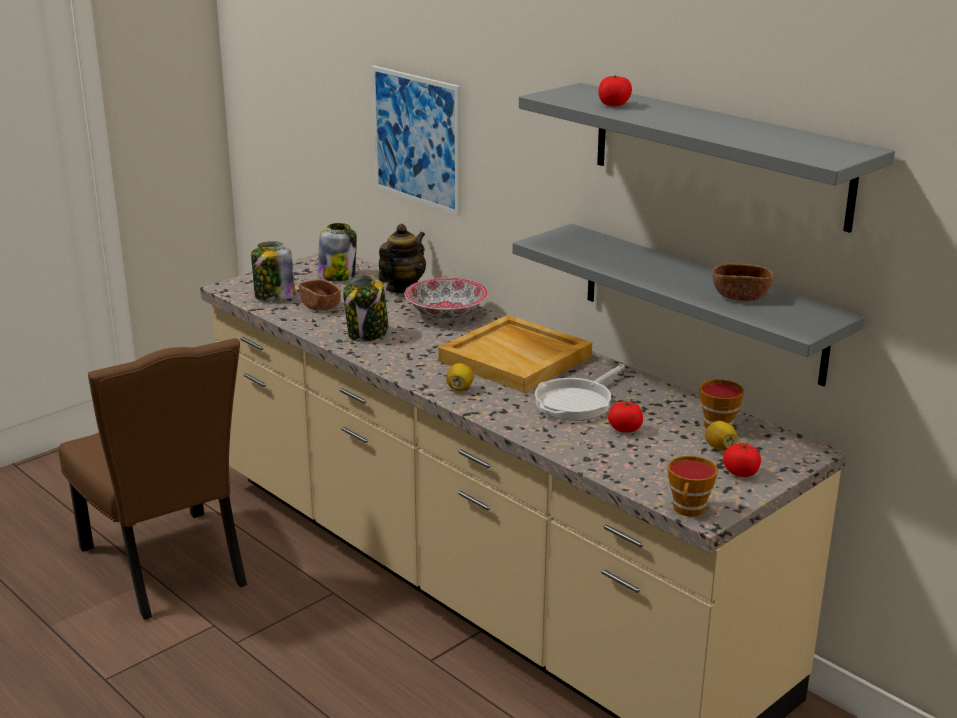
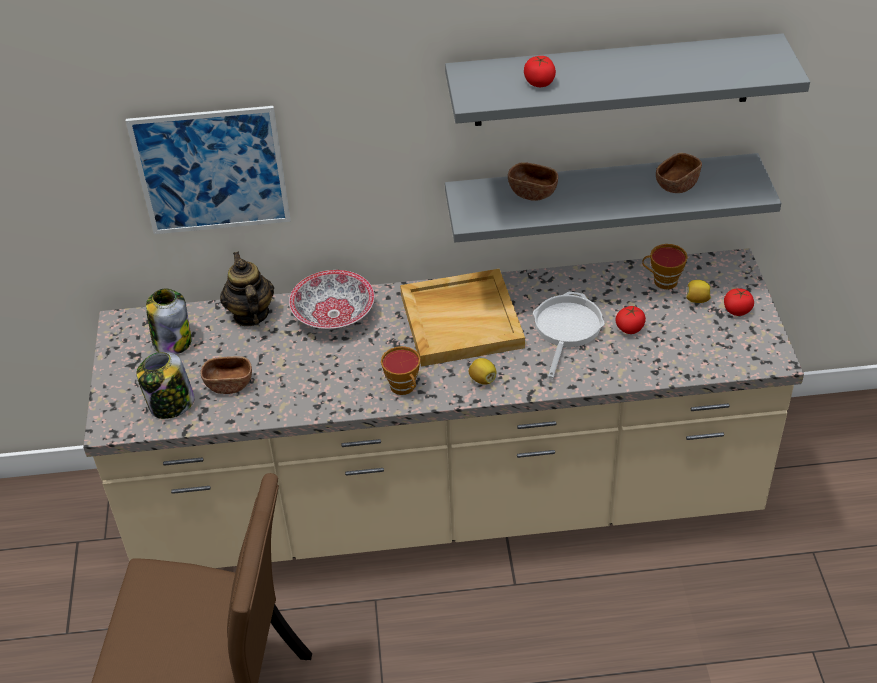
camera: 50 degrees left, 20 degrees up
(367, 334) = (323, 382): jar -> none
(576, 402) = (566, 329): frying pan -> frying pan turned 150 degrees counterclockwise
(617, 251) = (532, 192): none -> brown bowl
(688, 510) = (764, 363): cup -> cup (404, 387)

